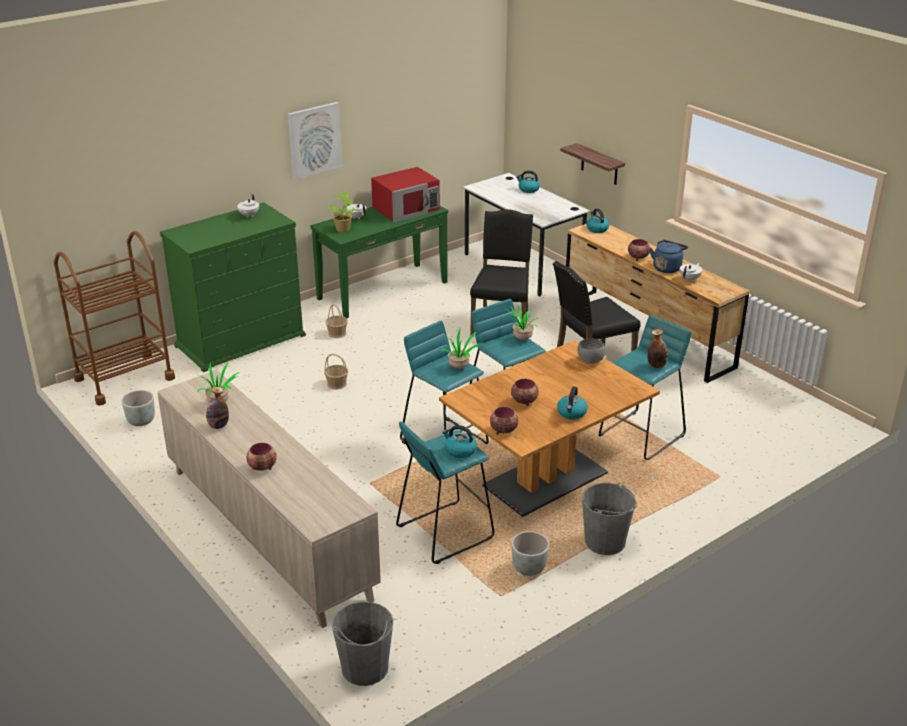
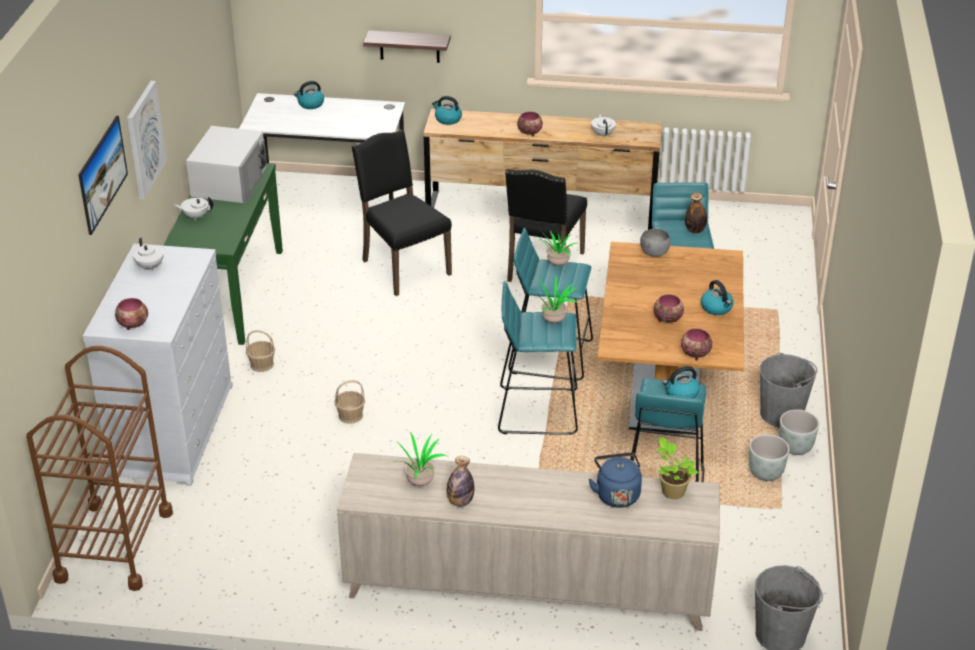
camera: 45 degrees left, 5 degrees up
(141, 421) = (217, 575): grey planter -> grey planter (795, 447)
(236, 149) = (105, 189): none -> picture
(241, 340) = (172, 429): green dresser -> white dresser
(263, 467) = (569, 510): bowl -> bowl (134, 324)
(343, 228) = (205, 236): potted plant -> potted plant (672, 491)
(406, 208) = (230, 181): red microwave -> white microwave
(667, 268) = (568, 131): blue kettle -> blue kettle (616, 494)

